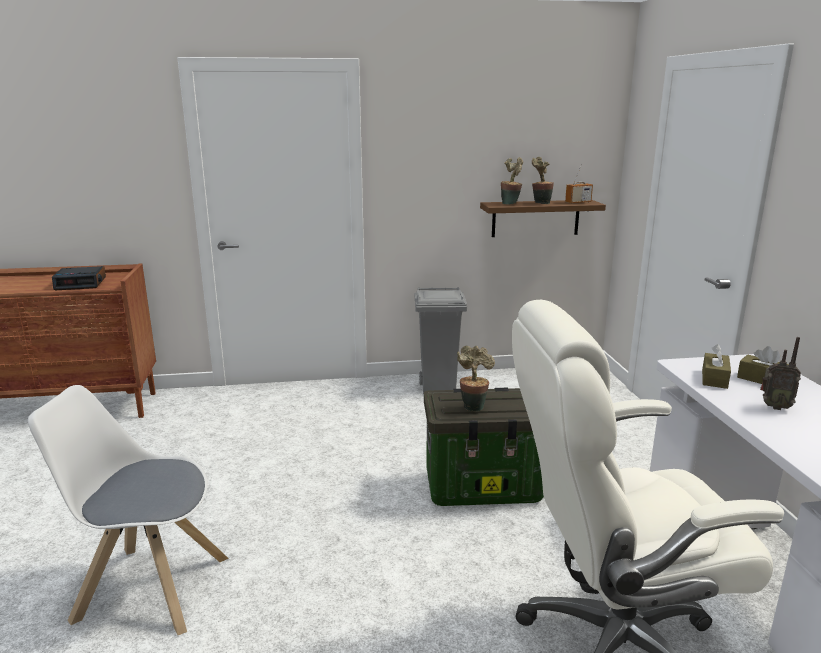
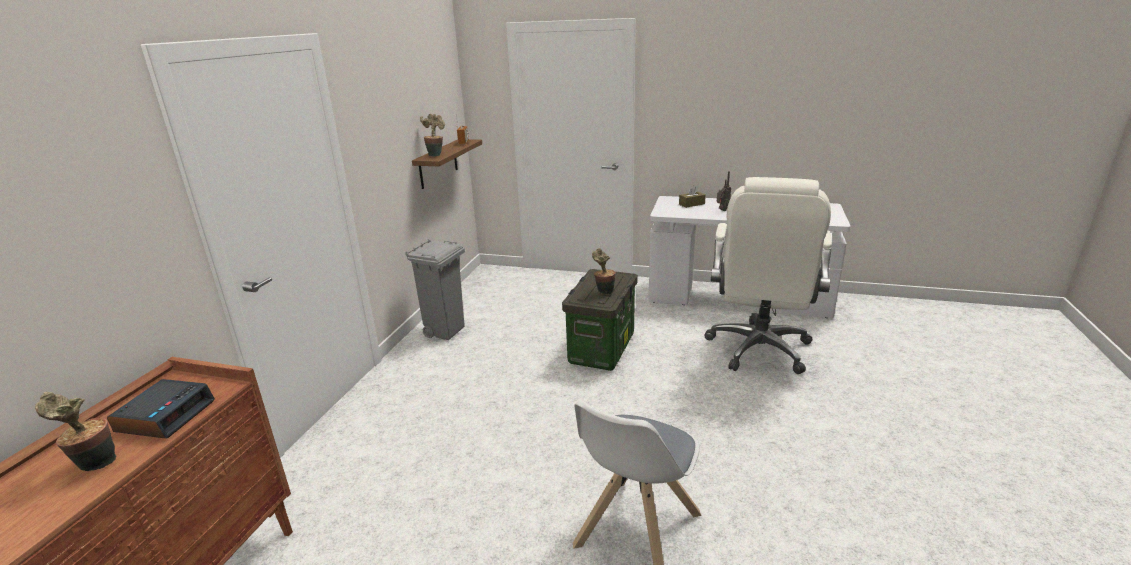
camera: 65 degrees left, 5 degrees up
(540, 203) = (449, 149): potted plant -> potted plant (94, 464)
(714, 378) = (684, 211): brown tissue box -> none

